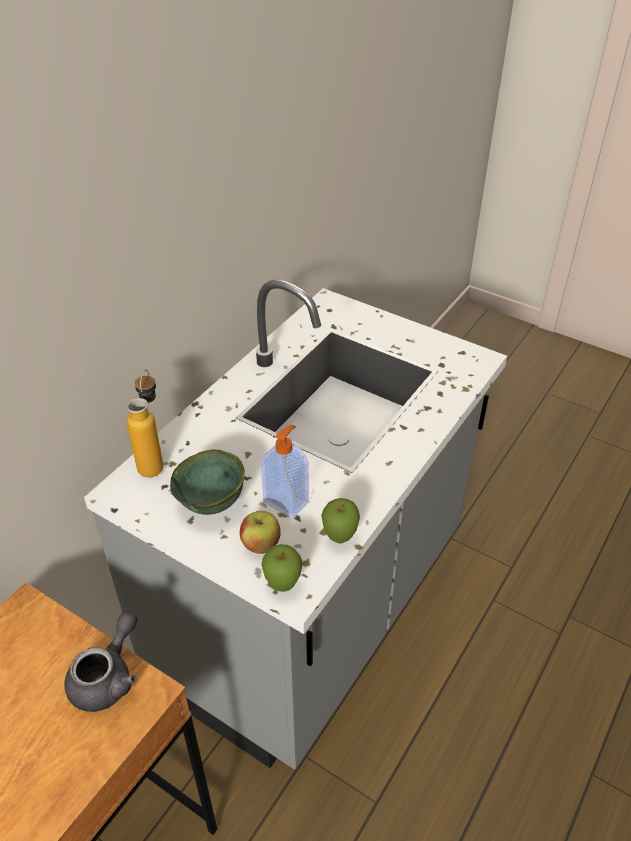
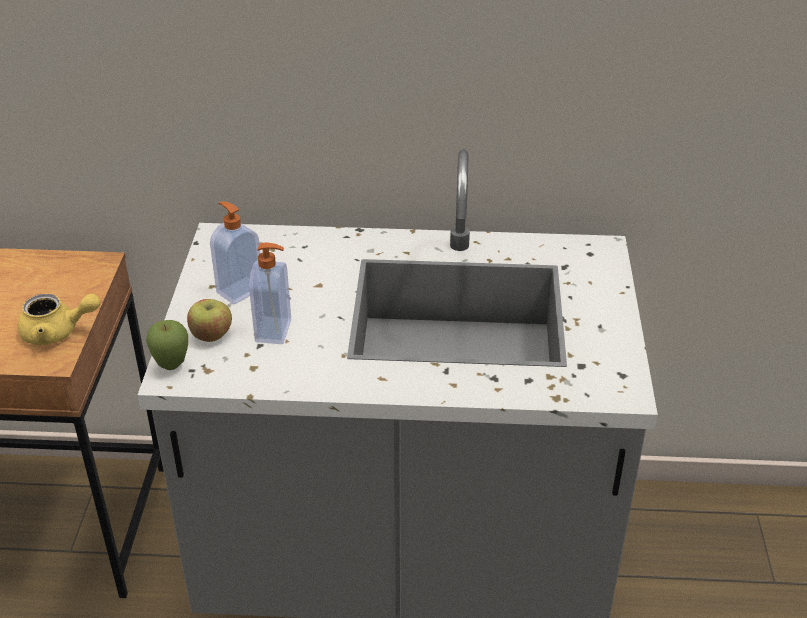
camera: 60 degrees right, 5 degrees down
(108, 677) = (57, 332): grey teapot -> yellow teapot
(154, 461) = (267, 238): bottle -> none
(212, 504) = (239, 290): green bowl -> soap dispenser
(340, 538) = (252, 381): apple -> none

